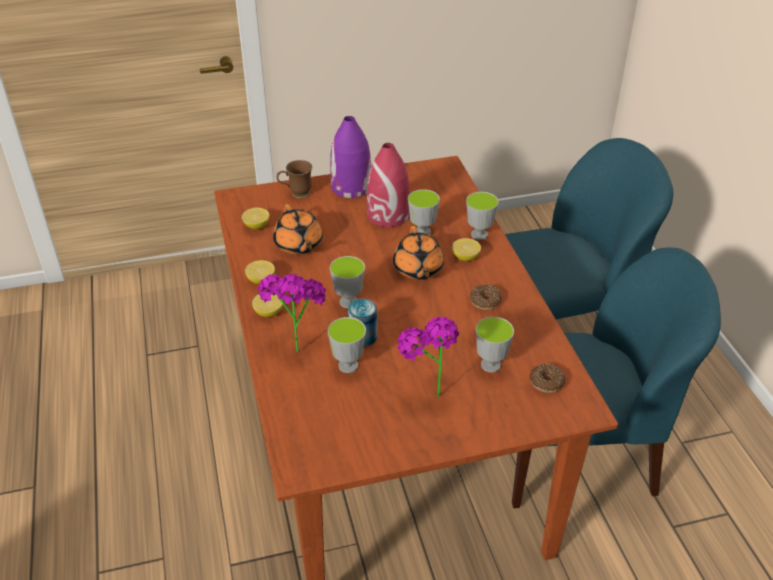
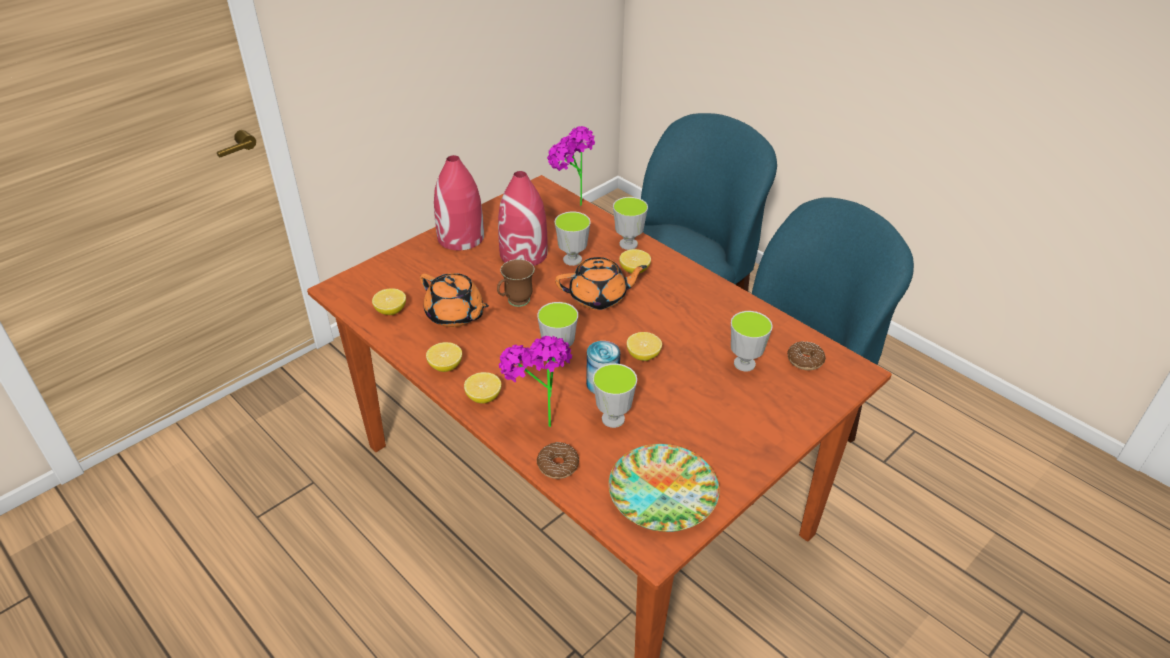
camera: 30 degrees left, 0 degrees up
(296, 194) = (407, 263): brown mug -> brown mug (514, 303)
(337, 435) = (663, 493): none -> plate
(351, 187) = (460, 237): purple vase -> red vase
(413, 327) = (643, 356): none -> lemon
(418, 269) = (599, 297): orange teapot -> orange teapot turned 60 degrees counterclockwise
(427, 390) = (709, 411): potted plant -> potted plant (570, 204)
(485, 301) = (687, 305): donut -> donut (558, 465)

